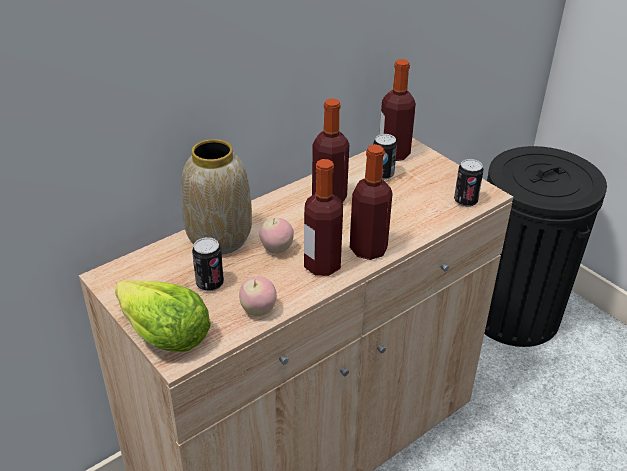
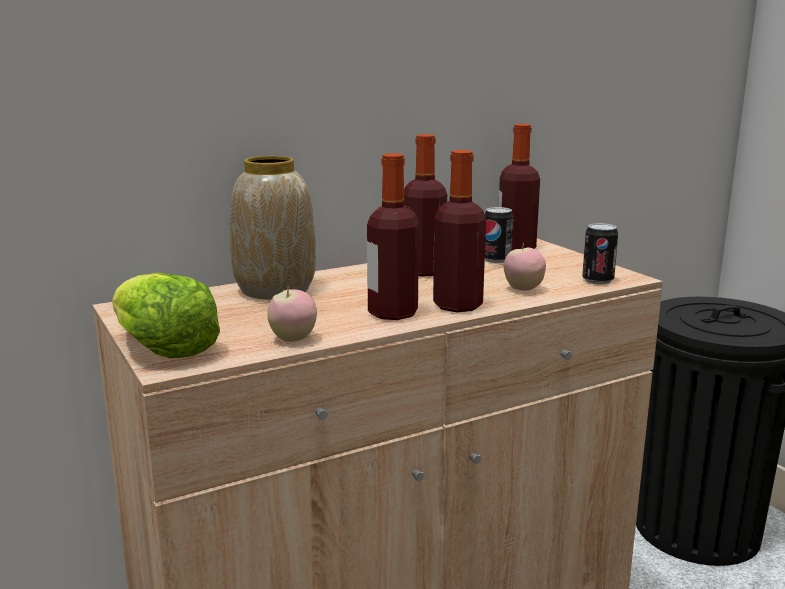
camera: 10 degrees right, 20 degrees down
(210, 284) = (244, 318): can -> none
(277, 249) = (341, 300): apple -> apple (523, 289)

